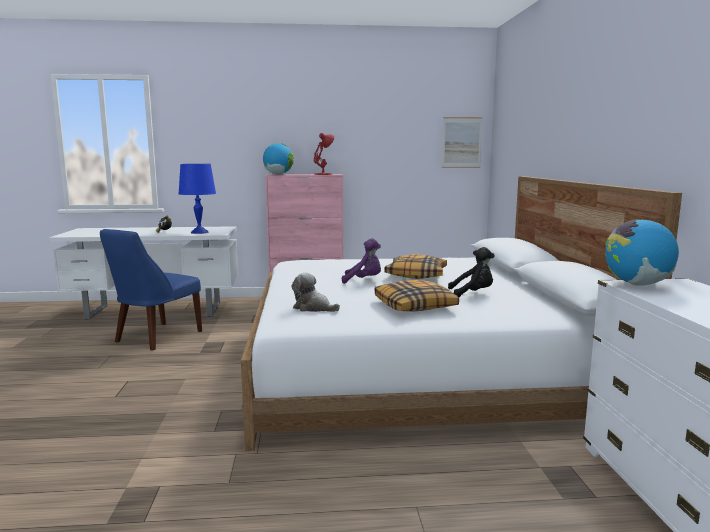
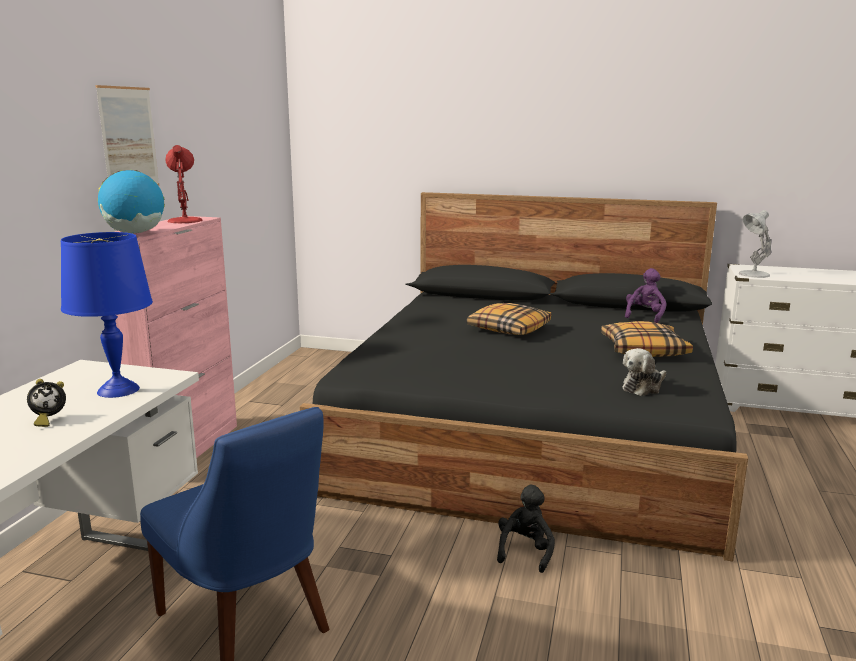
camera: 70 degrees left, 5 degrees up
(364, 281) = (517, 352): purple plush toy -> purple plush toy (644, 316)
(418, 368) = (533, 431): white bed -> black bed
(461, 142) = (273, 149): picture -> picture (128, 138)
(473, 294) = (598, 326): black plush toy -> black plush toy (525, 551)
(637, 284) = (753, 274): globe -> white table lamp

